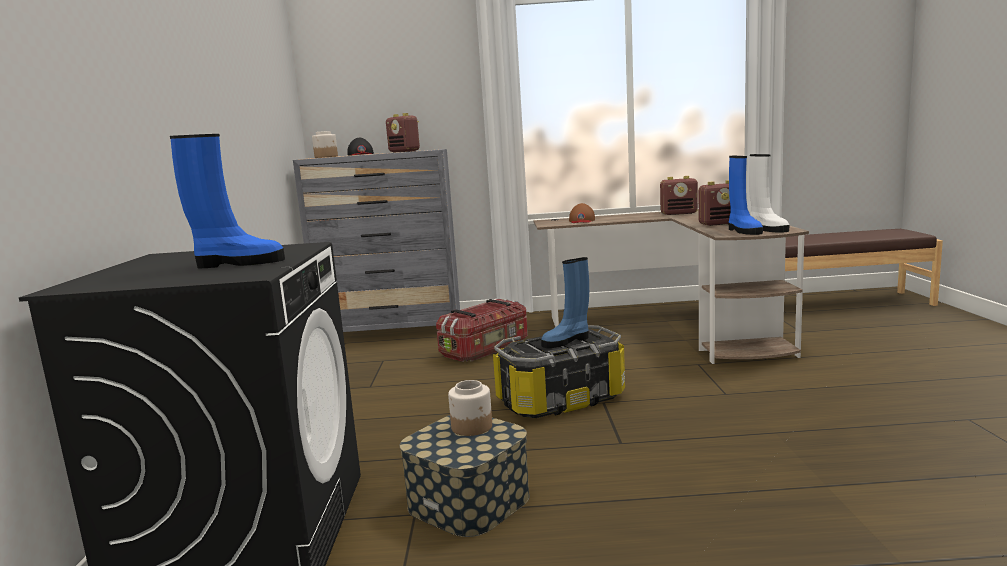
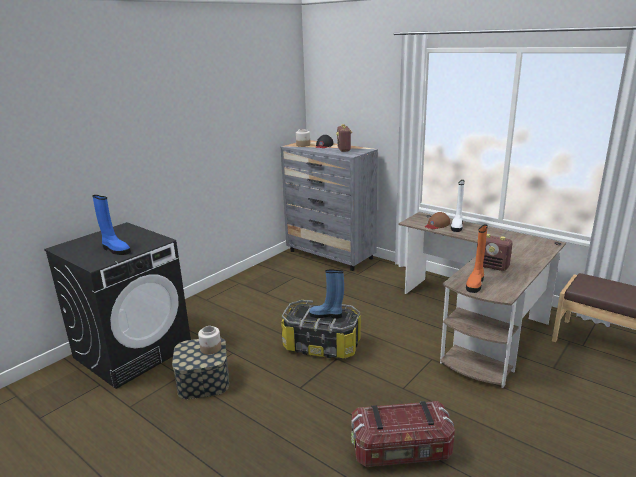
camera: 40 degrees right, 10 degrees up
(486, 349) = (349, 291): storage box -> storage box (401, 451)
(679, 213) = (510, 239): radio -> none
(743, 231) = (475, 283): blue boot -> orange boot
(766, 229) = (494, 288): white boot -> white boot (457, 226)

